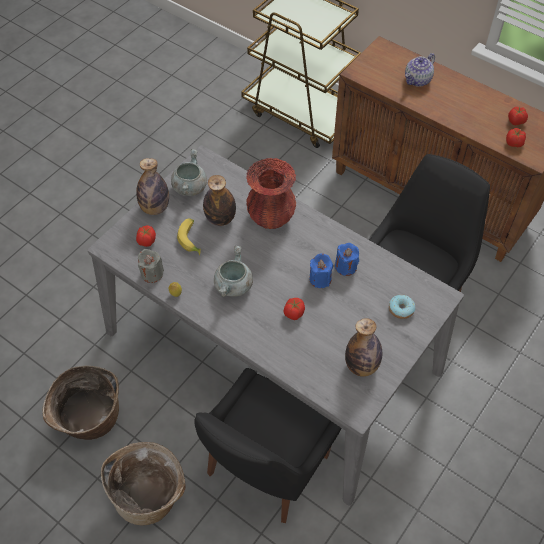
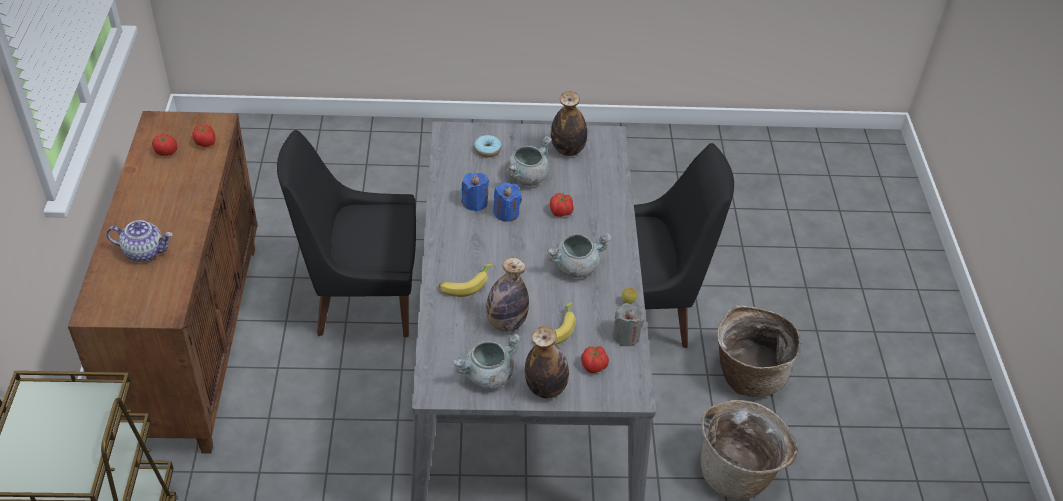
camera: 130 degrees left, 10 degrees down
(271, 217) = (465, 284): red vase -> banana
(349, 316) = (527, 177): none -> grey cooking pot

